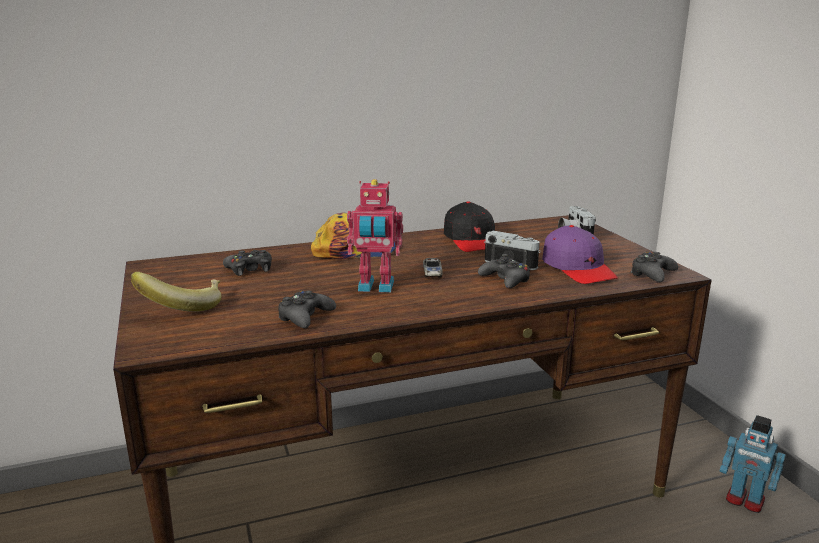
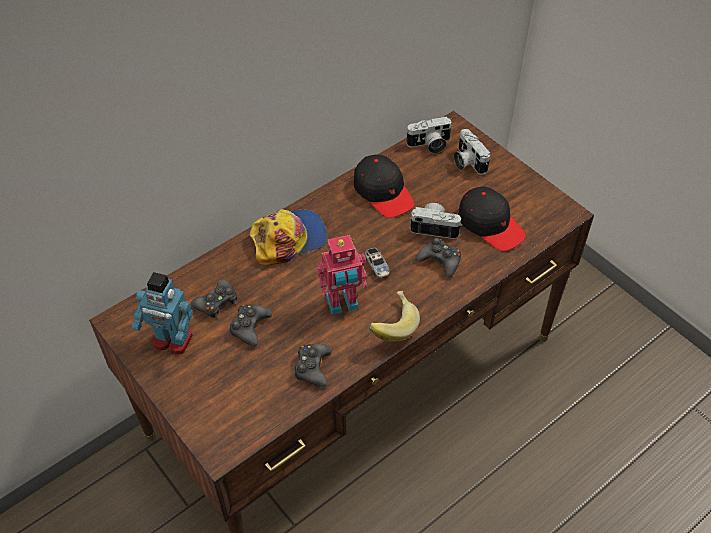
camera: 20 degrees left, 30 degrees up
(184, 307) = (204, 383): banana -> banana (391, 325)
(538, 225) = (429, 145): none -> camera
(578, 268) = (490, 224): purple cap -> black cap
(652, 274) = (549, 219): black game controller -> black game controller (250, 327)
(744, 500) = (603, 326): toy robot -> toy robot (172, 340)

